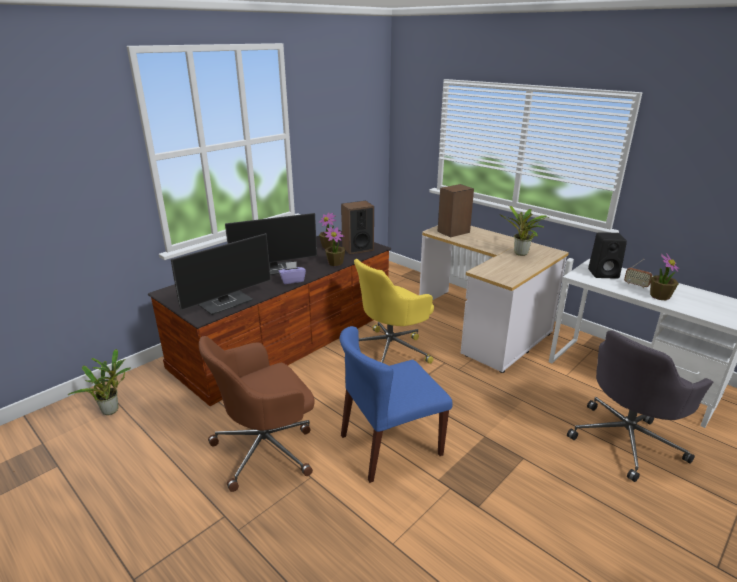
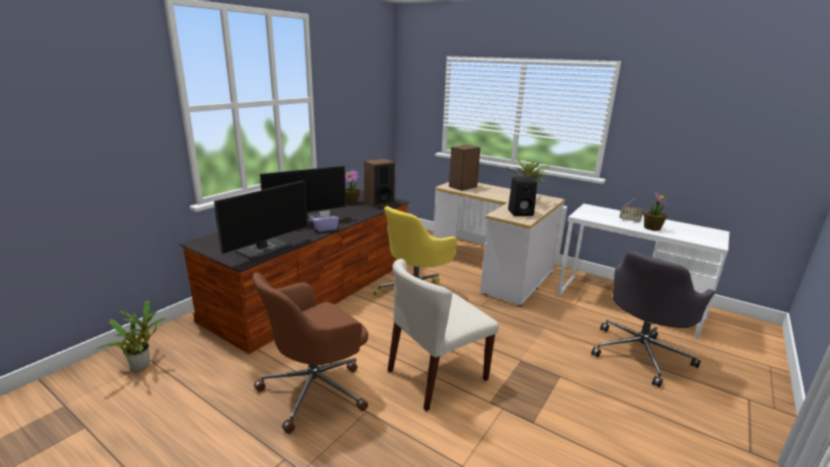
camera: 10 degrees left, 5 degrees down
(335, 263) = (362, 214): potted plant -> none
(390, 445) = (437, 376): blue chair -> beige chair
(604, 273) = (600, 213): black speaker -> black speaker (521, 213)

